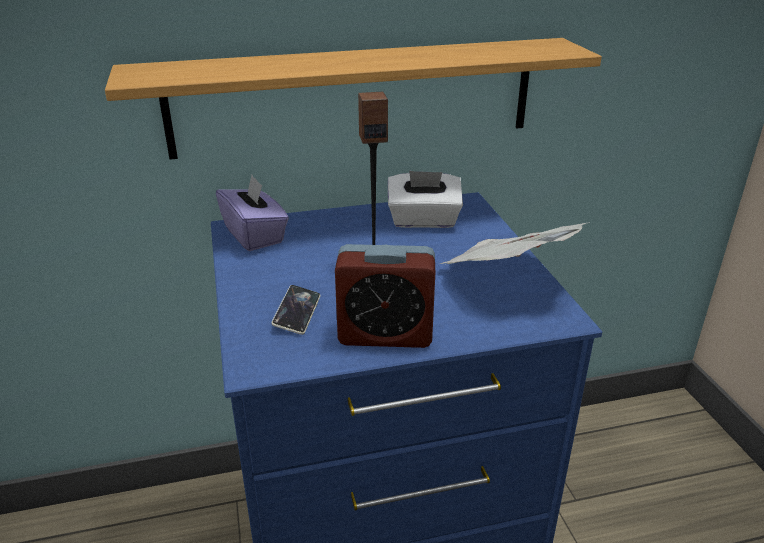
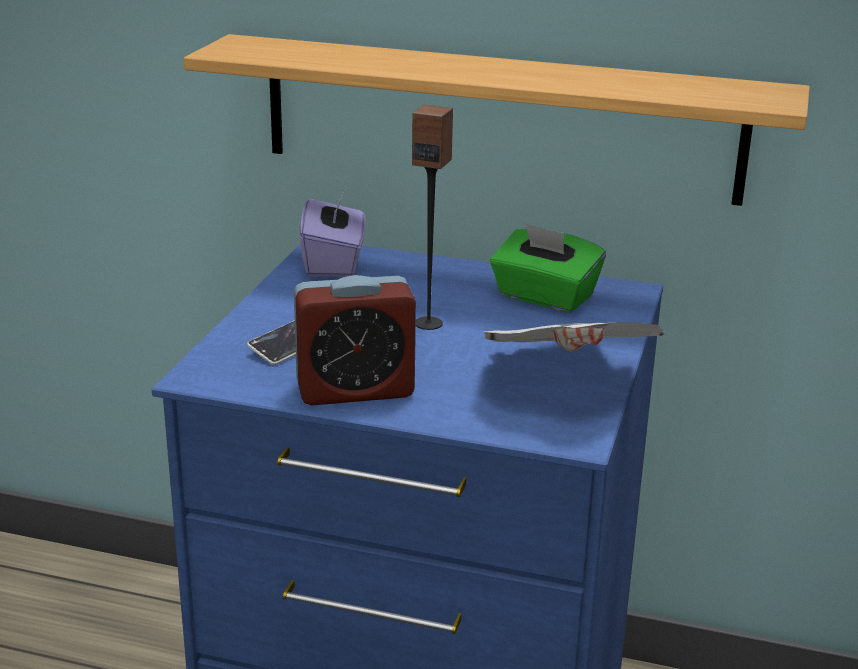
camera: 30 degrees right, 5 degrees down
(385, 334) = (355, 390): alarm clock -> alarm clock turned 45 degrees counterclockwise
(423, 221) = (544, 297): white tissue box -> green tissue box

